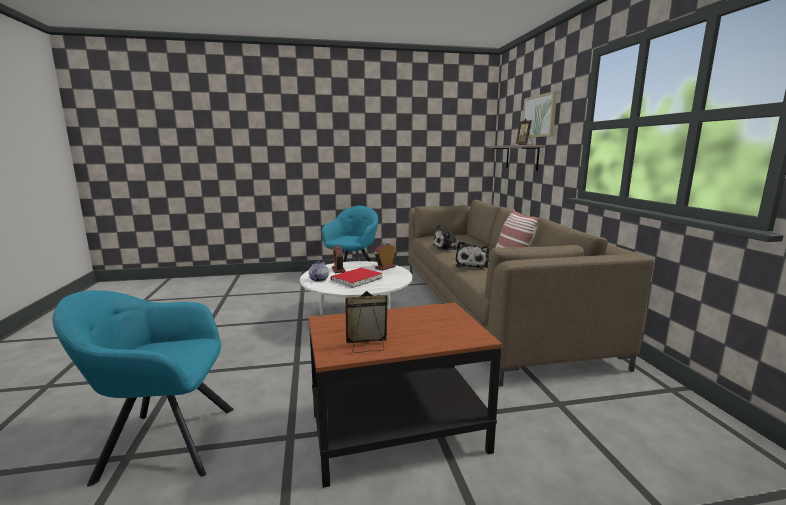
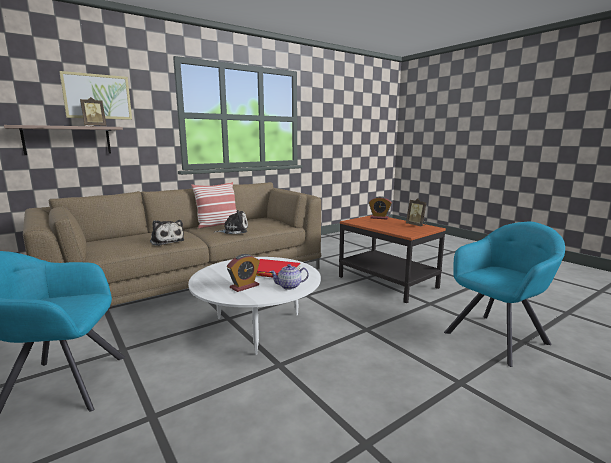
camera: 115 degrees left, 0 degrees up
(163, 443) = (498, 337): turquoise armchair -> turquoise armchair turned 90 degrees counterclockwise
(385, 267) = (219, 269): alarm clock -> alarm clock (379, 218)

